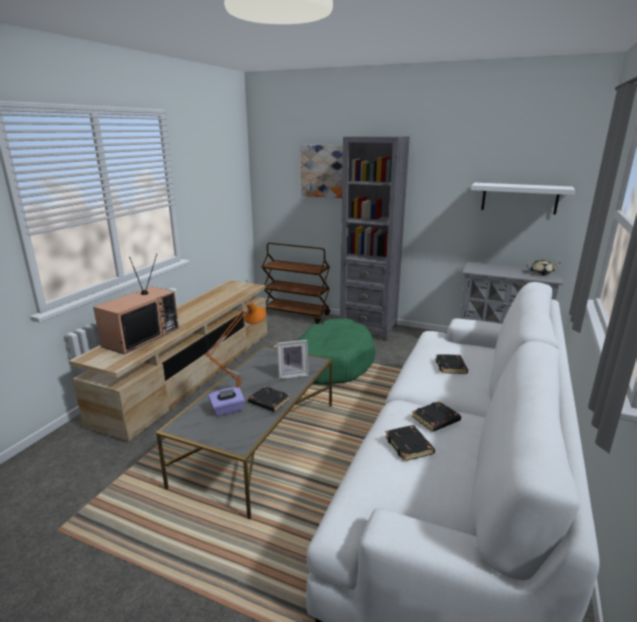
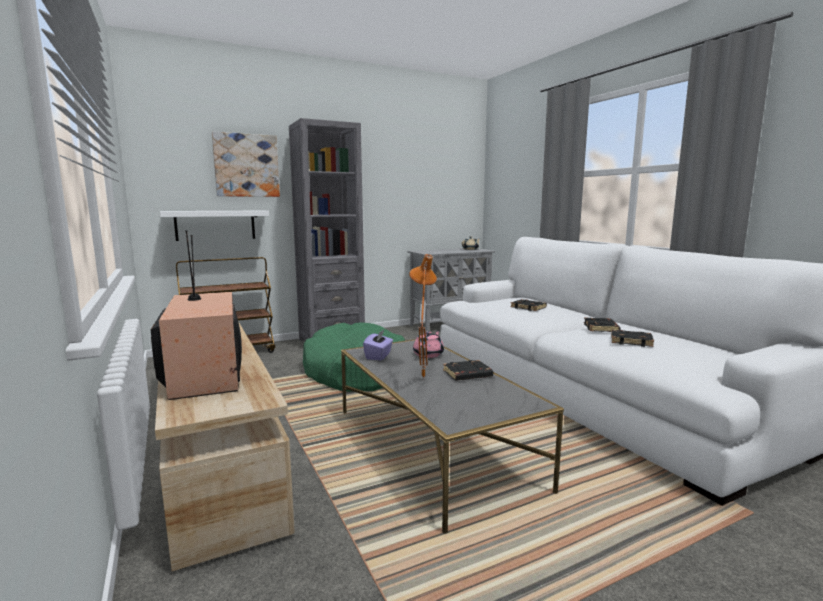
camera: 50 degrees left, 10 degrees down
(227, 410) = (454, 393): purple tissue box -> purple tissue box (378, 356)
(292, 374) = (429, 354): picture frame -> pink teapot
(519, 198) = (438, 189): white shelf -> white shelf (215, 225)

